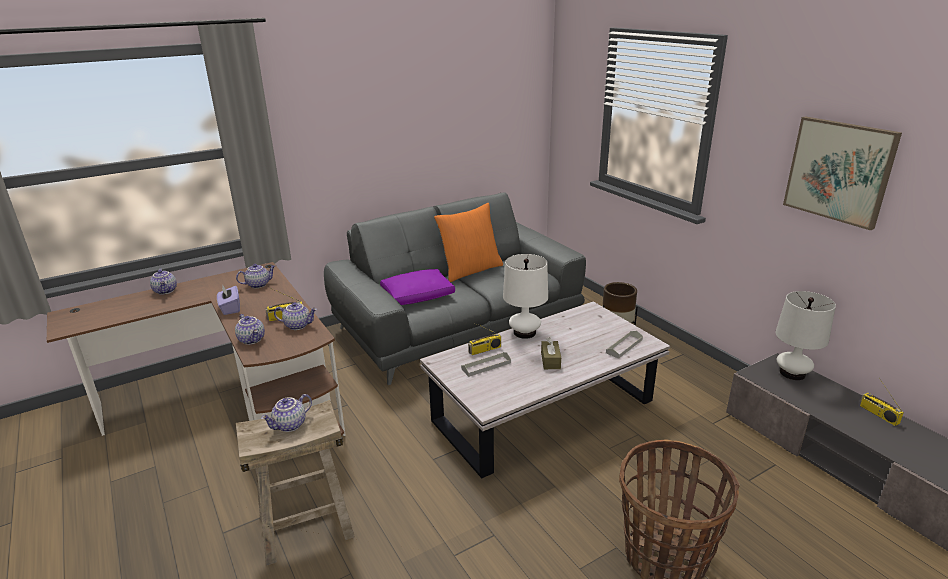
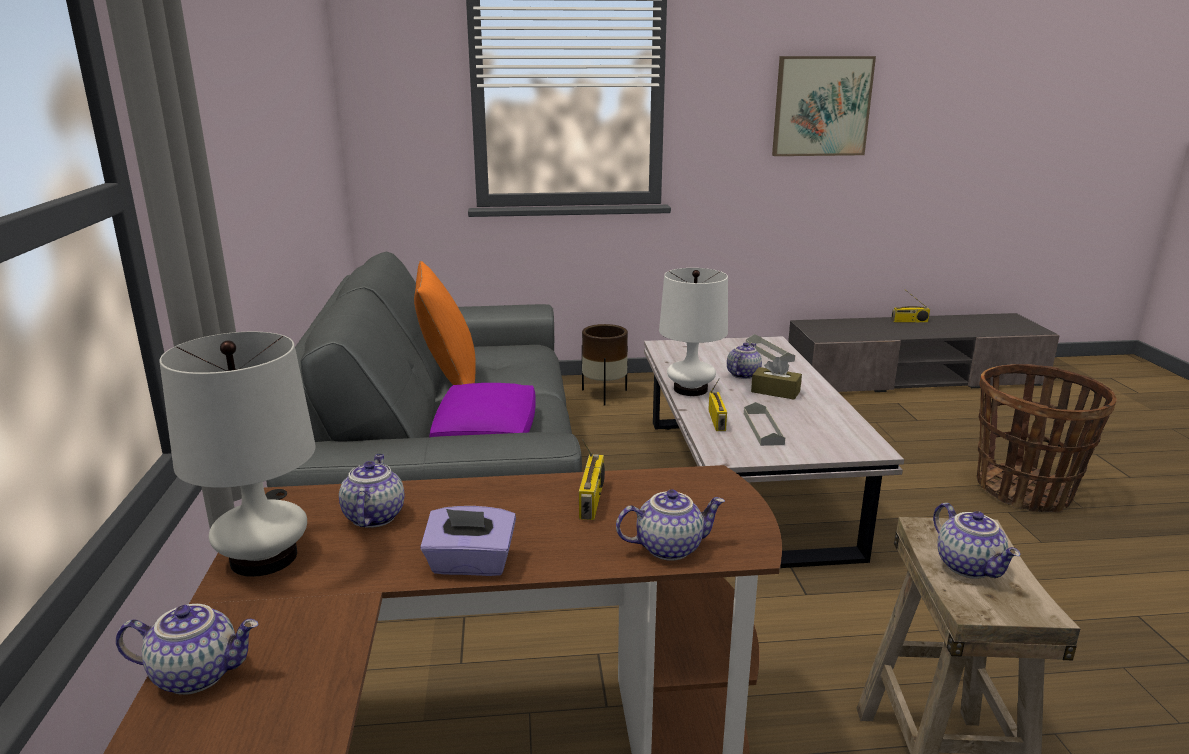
camera: 65 degrees left, 5 degrees down
(298, 325) = (643, 491): teapot -> teapot (742, 374)
(792, 373) = (830, 325): white table lamp -> white table lamp (264, 558)

